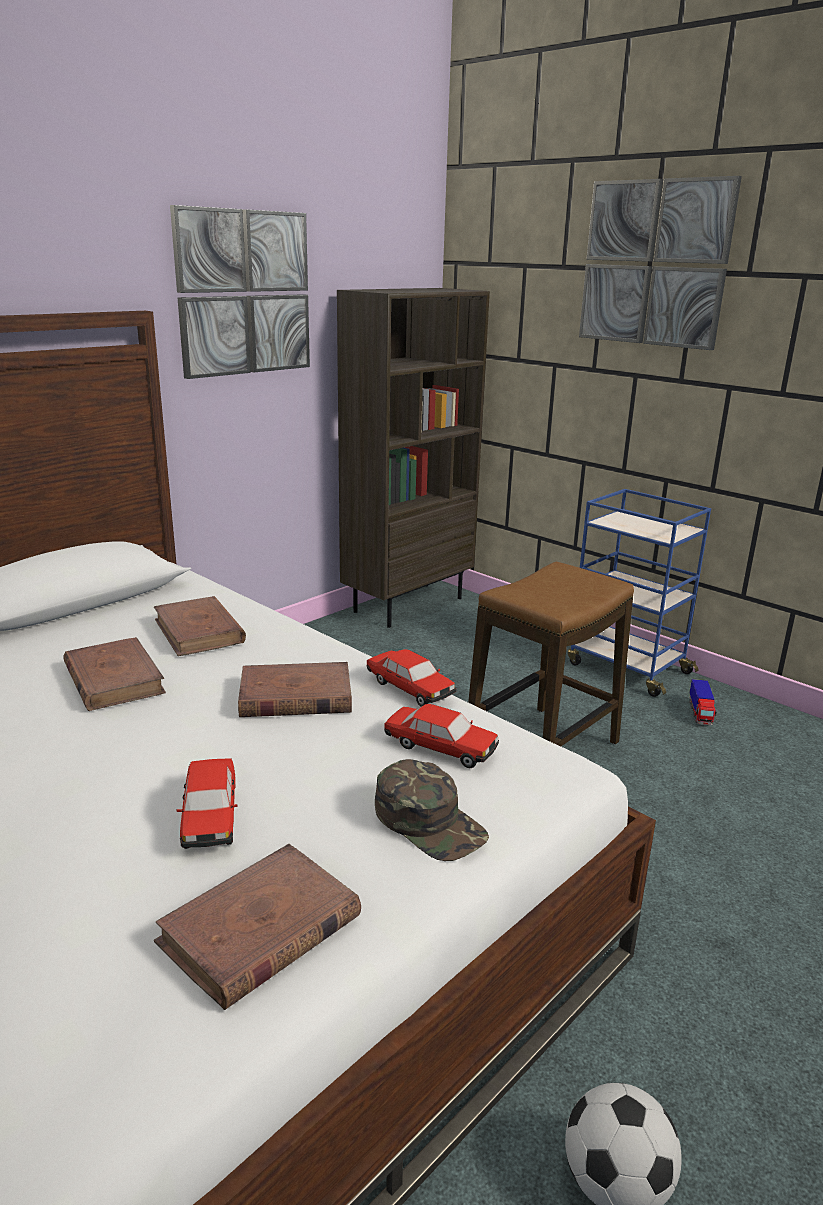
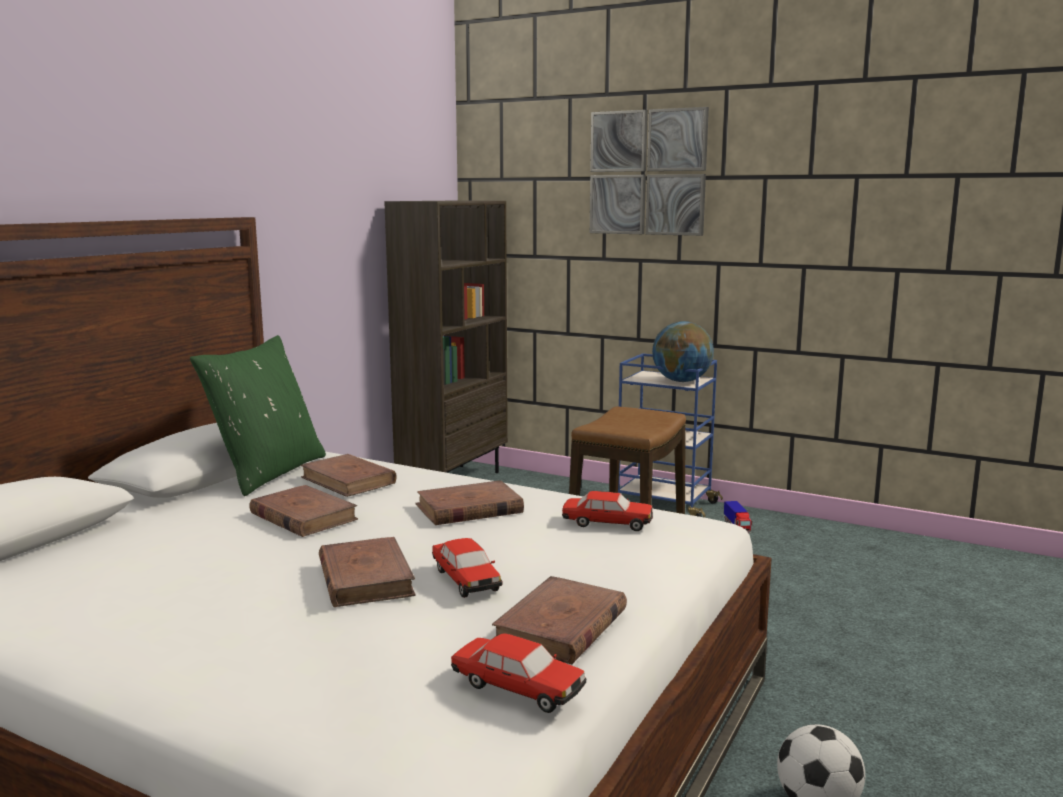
camera: 15 degrees left, 10 degrees down
(98, 793) = (365, 577): none -> brown book
(130, 607) = (268, 472): none -> green pillow
(244, 293) = (316, 203): picture -> none
(409, 688) = (555, 495): toy car -> toy car (517, 687)
(430, 821) = (633, 560): green cap -> none
(659, 531) = (681, 381): none -> globe

